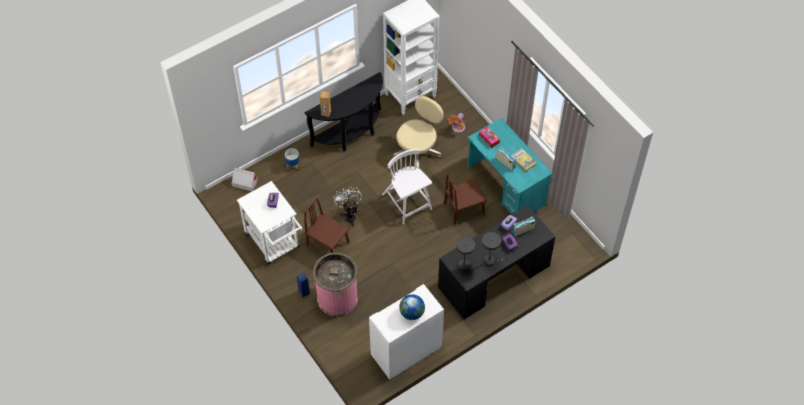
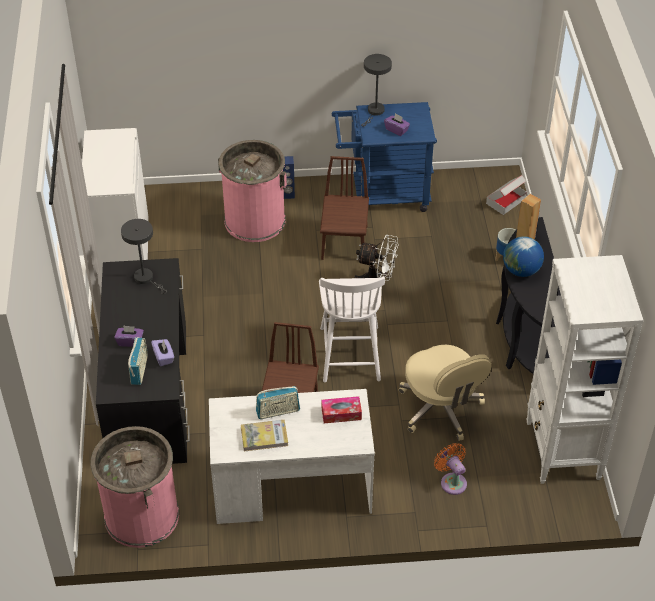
camera: 120 degrees right, 10 degrees down
(275, 244) = (382, 195): white cart -> blue cart
(327, 244) = (344, 242): brown chair -> brown chair turned 60 degrees counterclockwise
(407, 203) = (350, 352): white chair -> white chair turned 90 degrees clockwise
(412, 313) = (103, 165): globe -> globe (521, 270)
(491, 260) = (124, 309): grey table lamp -> grey table lamp (375, 112)
(506, 186) = (292, 489): turquoise desk -> white desk
(563, 236) = (141, 515): none -> pink trash can

